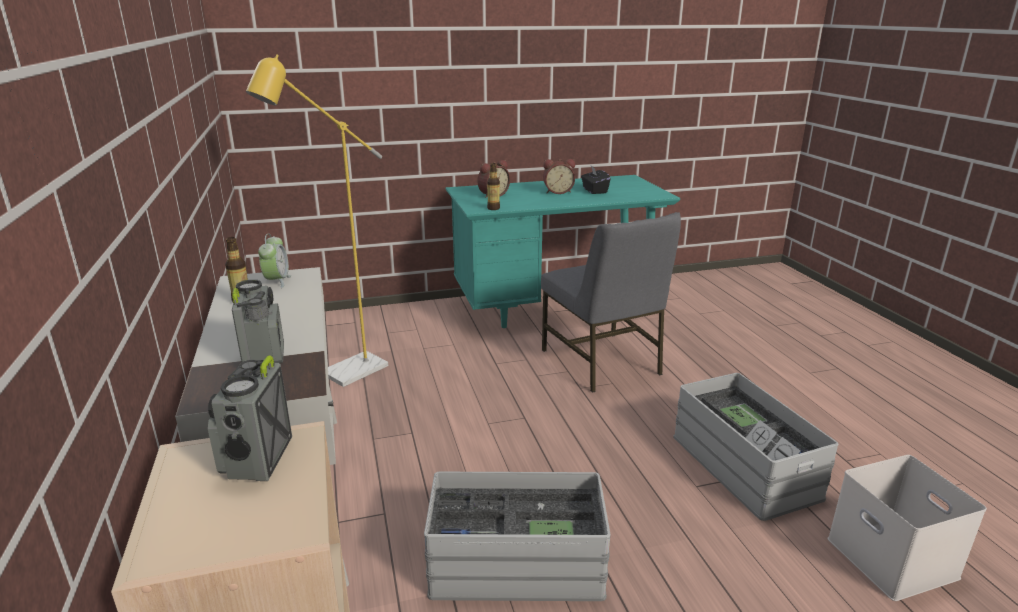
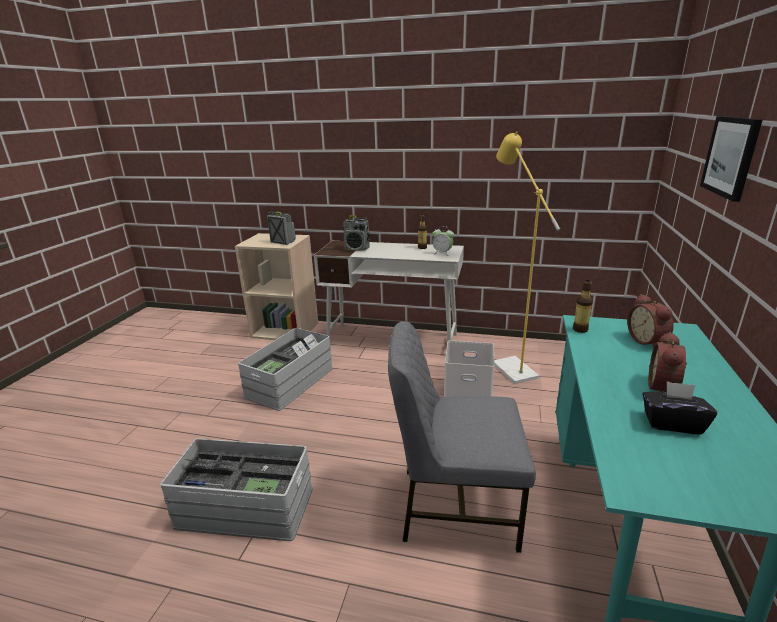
camera: 120 degrees right, 0 degrees up
(408, 57) = (731, 156): none -> picture
(888, 557) = (115, 518): white storage box -> white storage box (469, 392)

